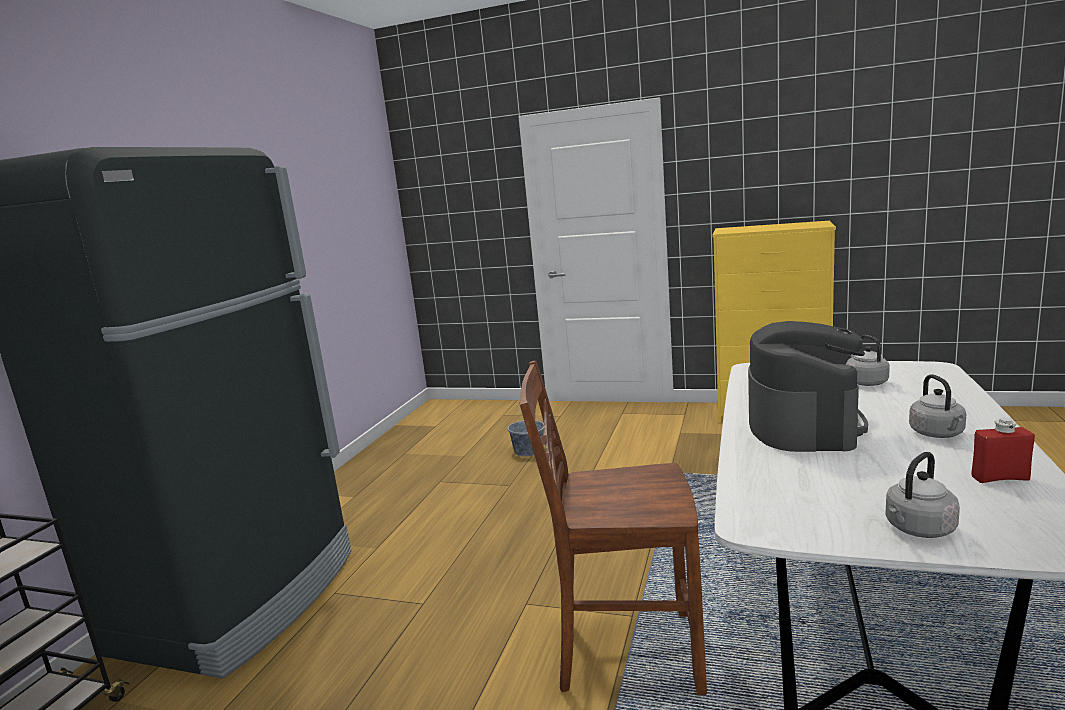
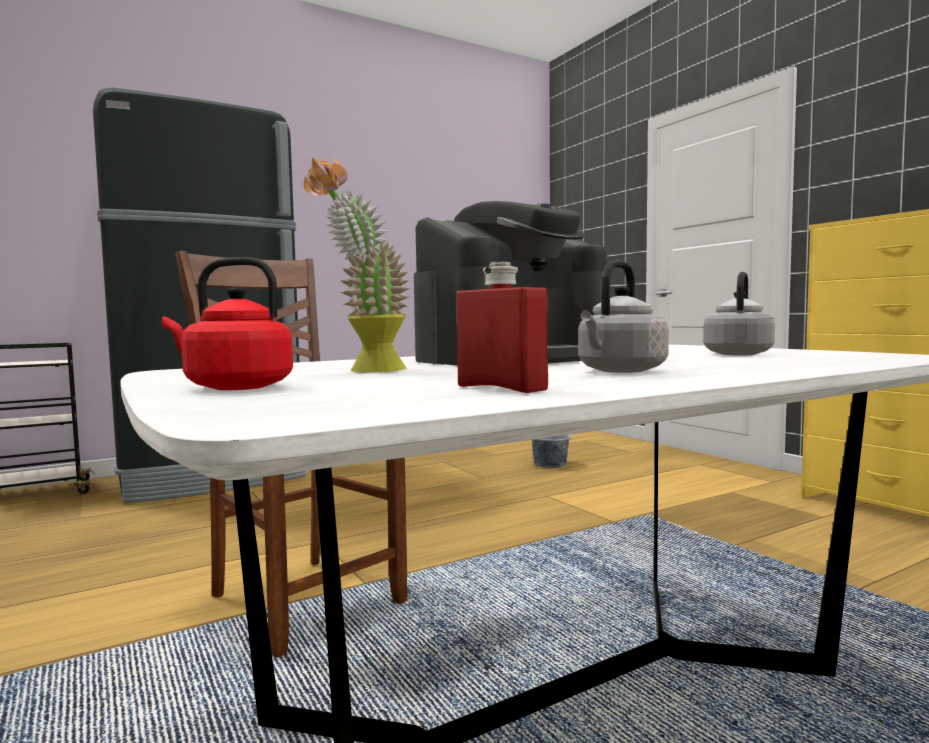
camera: 40 degrees right, 10 degrees down
(846, 479) = (364, 371): none -> potted plant
(918, 529) = (233, 387): grey kettle -> red kettle

